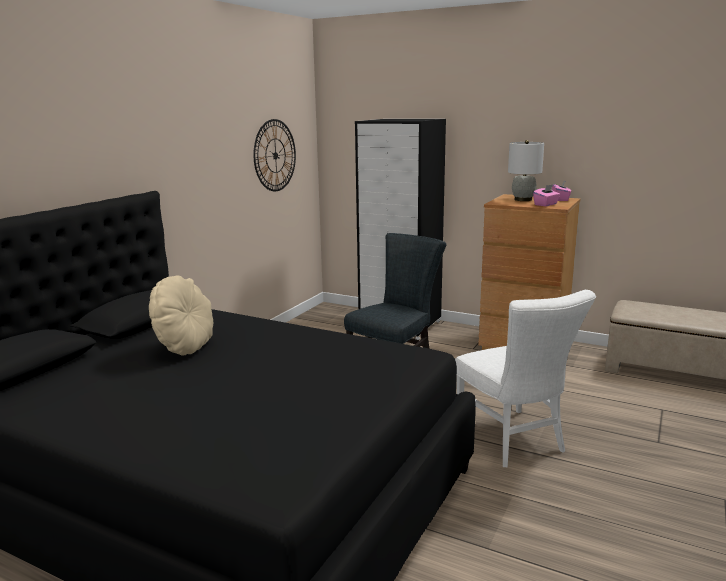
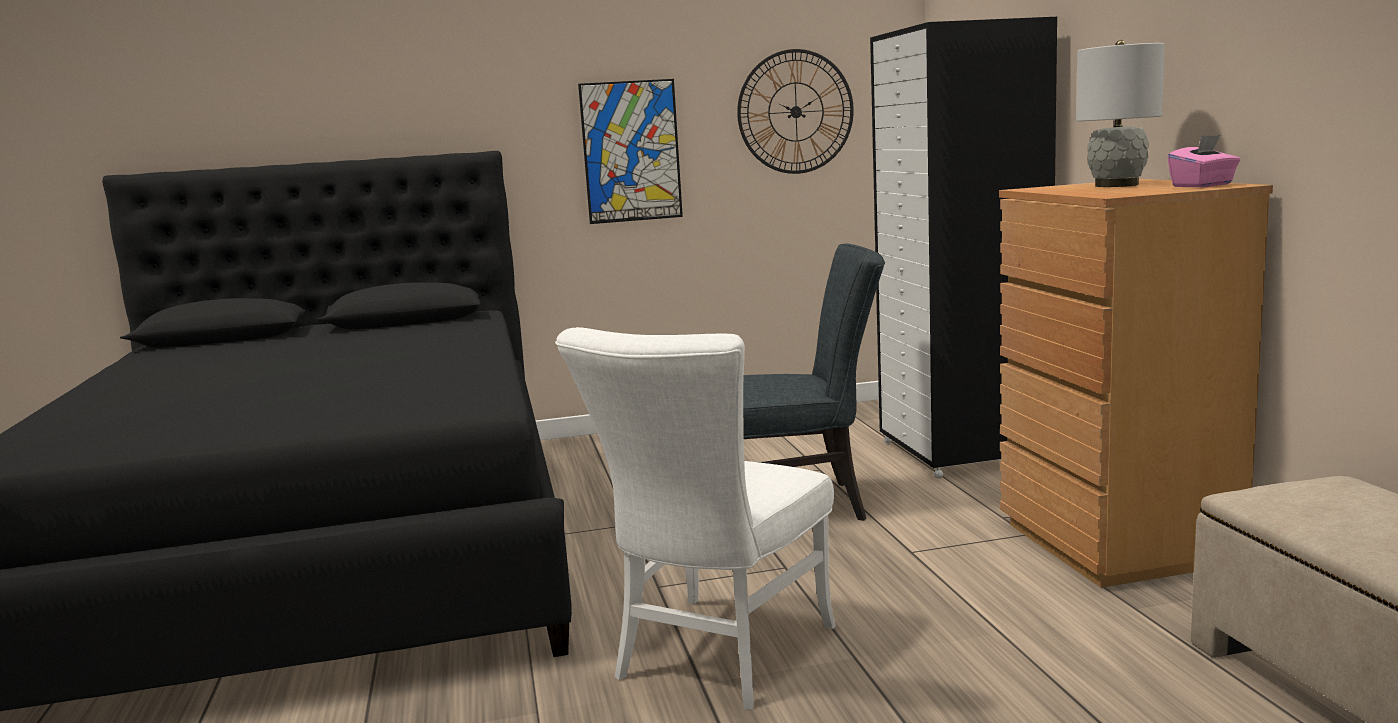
camera: 50 degrees right, 5 degrees down
(186, 349) = (350, 347): beige pillow -> none
(210, 184) = (631, 151): none -> picture
(546, 204) = (1111, 191): pink tissue box -> none

